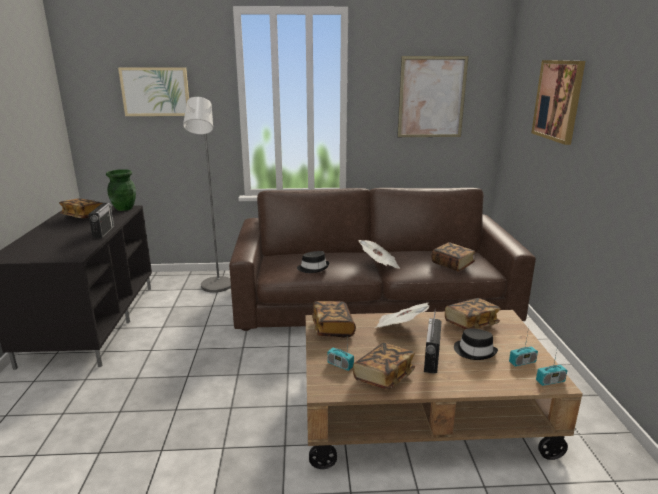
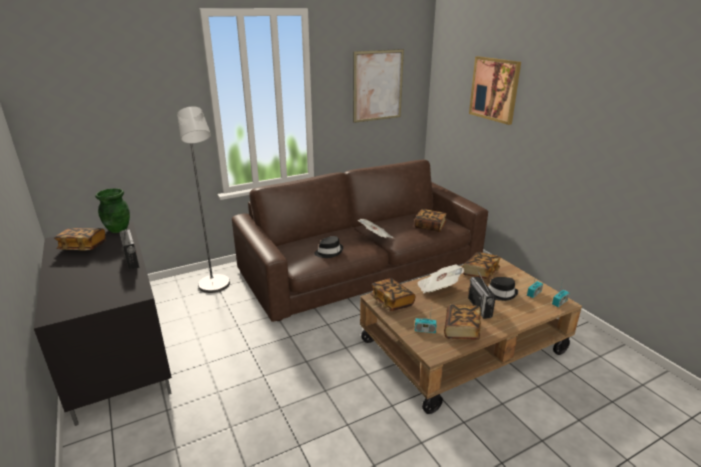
camera: 25 degrees left, 5 degrees up
(155, 91) = (122, 100): picture -> none

